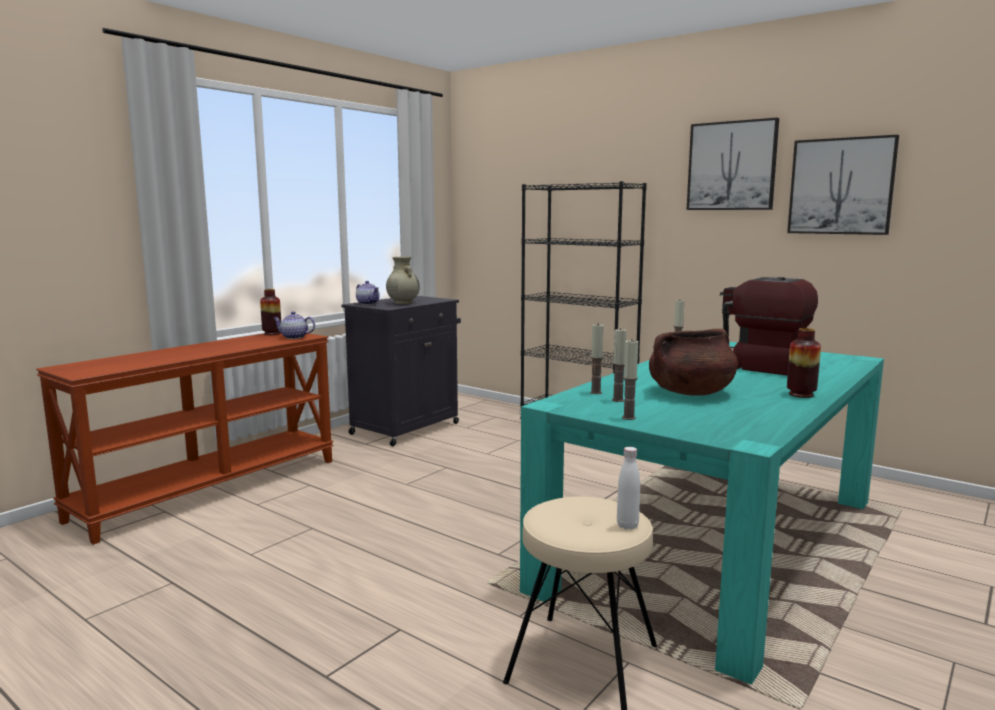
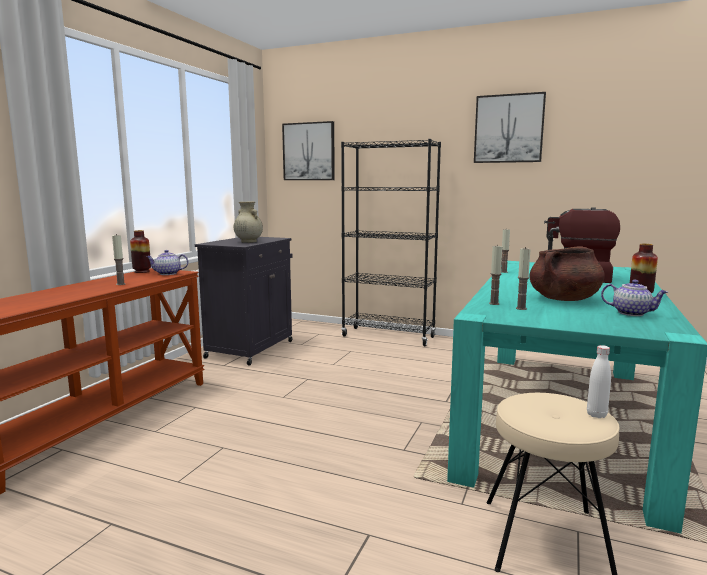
camera: 15 degrees left, 0 degrees up
(368, 303) = (219, 243): teapot -> teapot (631, 313)
(628, 418) = (553, 322): candle -> candle (121, 284)
(841, 186) = (593, 144): picture -> picture (309, 151)

